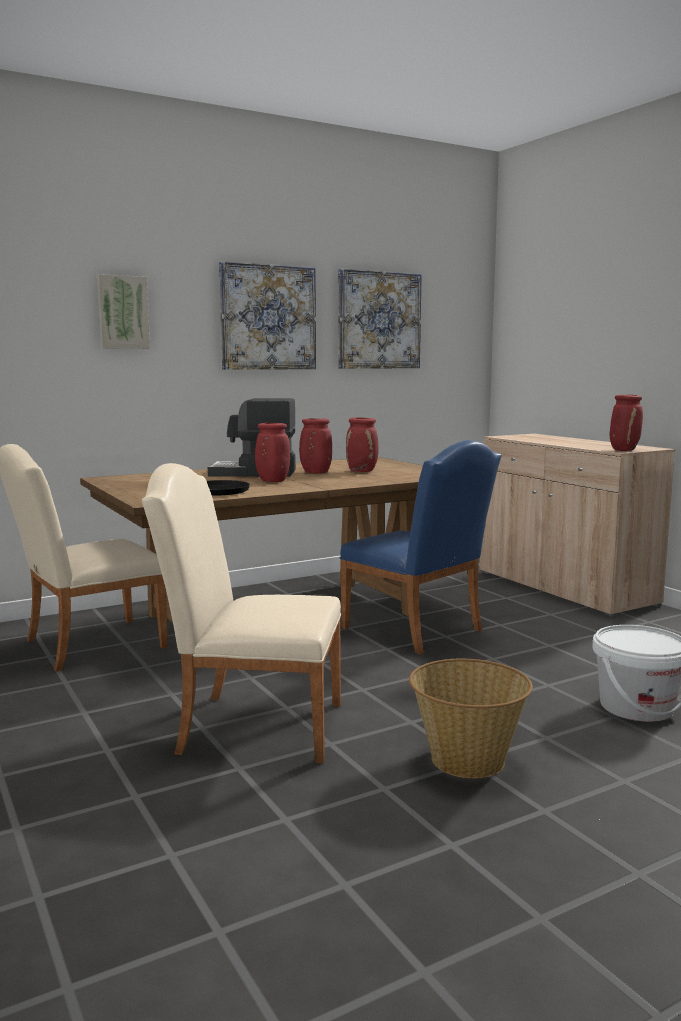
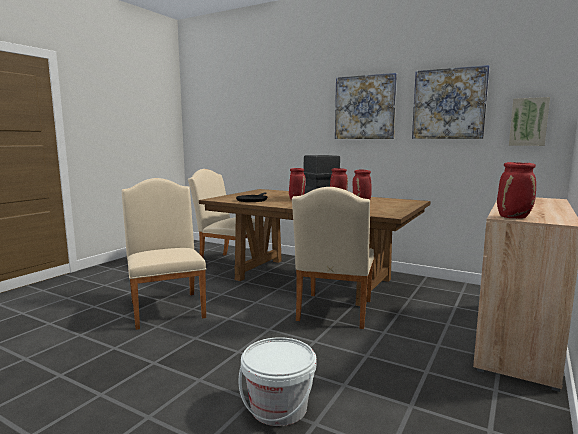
camera: 60 degrees right, 0 degrees up
(123, 312) = (289, 110): picture -> picture (528, 122)
(418, 631) = (333, 312): blue chair -> beige chair
(467, 760) = (154, 361): basket -> none

